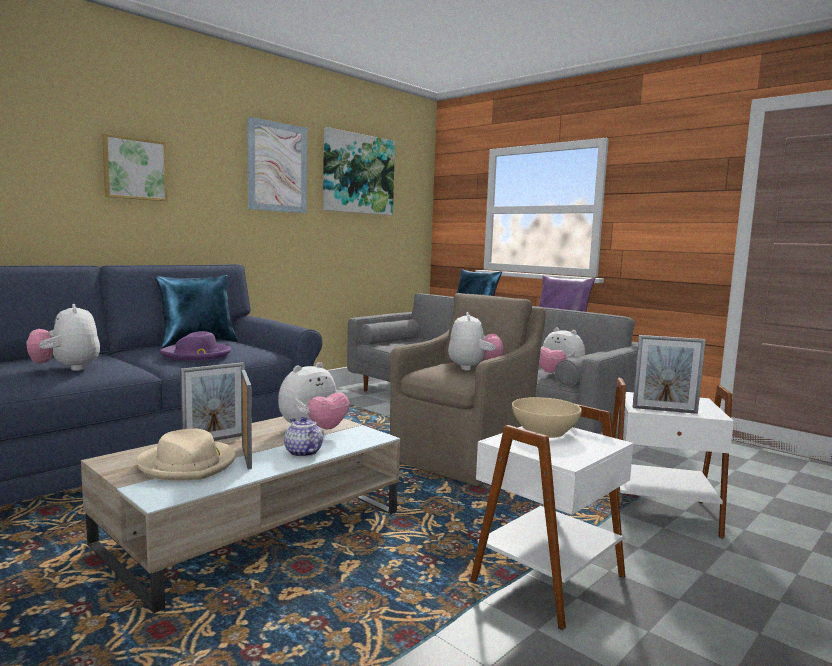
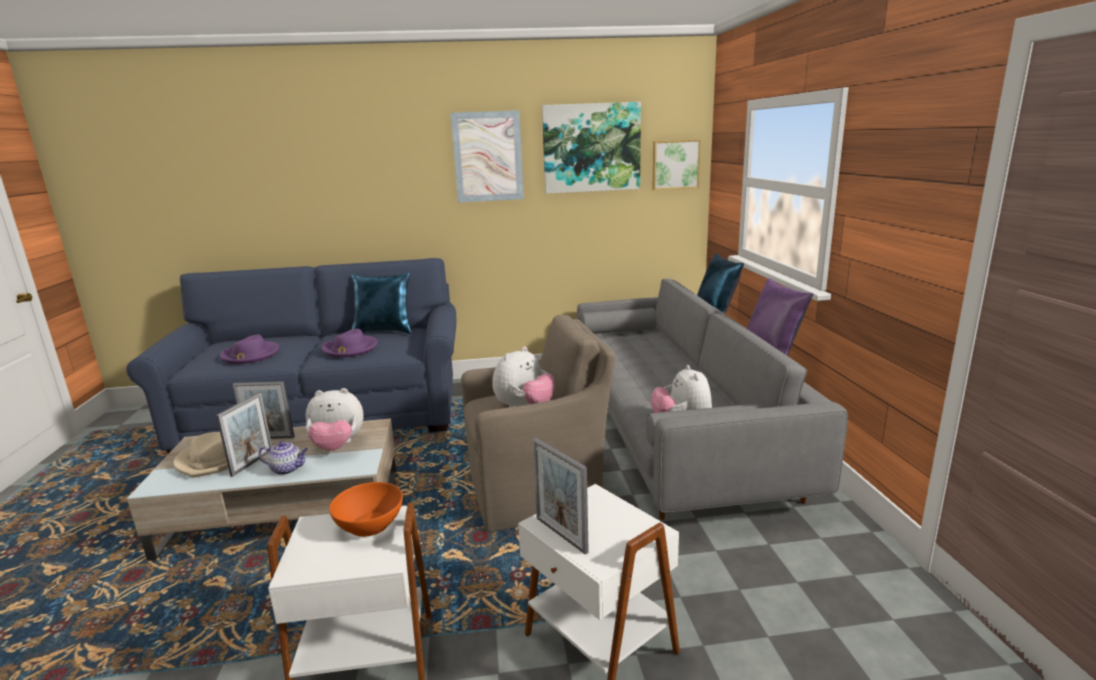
camera: 40 degrees right, 10 degrees up
(66, 369) = (250, 355): plush toy -> purple hat
(134, 169) = (348, 180): picture -> picture (675, 164)
(302, 452) = (287, 469): teapot -> teapot turned 90 degrees clockwise
(544, 432) = (369, 525): beige bowl -> orange bowl

